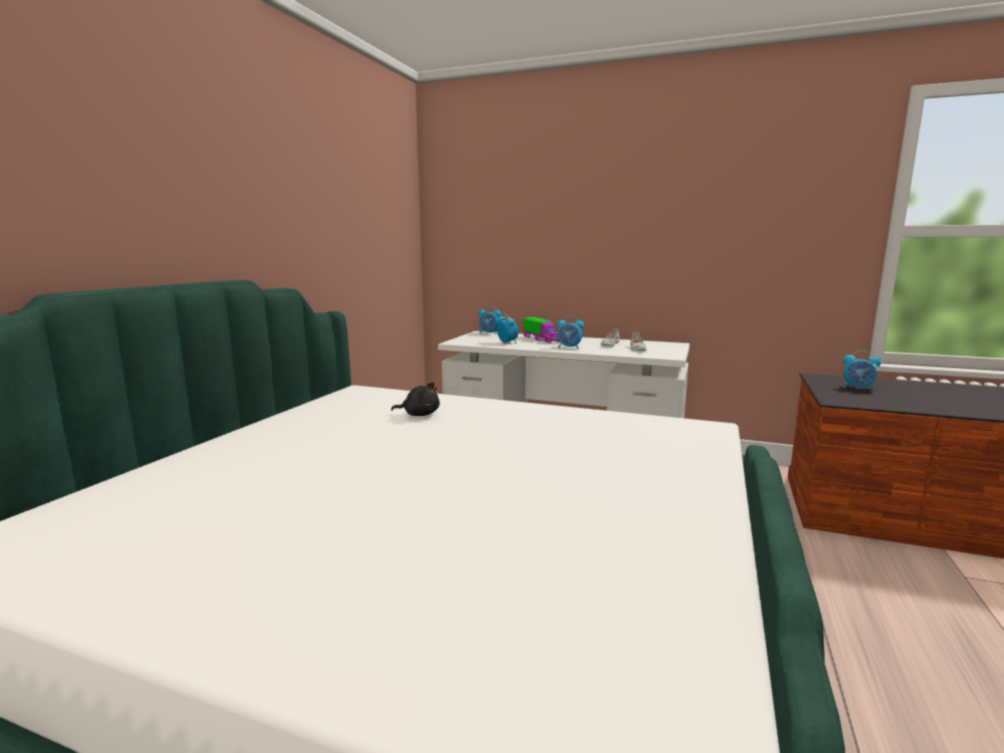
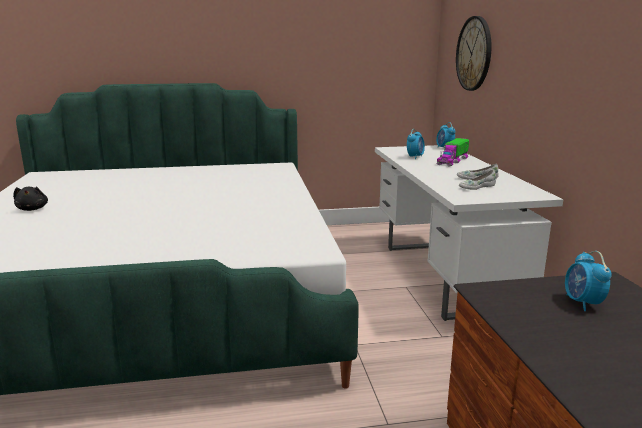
camera: 60 degrees right, 5 degrees up
(419, 414) = (247, 184): black plush toy -> black plush toy (32, 209)
(511, 234) = (474, 54): none -> wall clock
(569, 348) = (432, 171): alarm clock -> none

